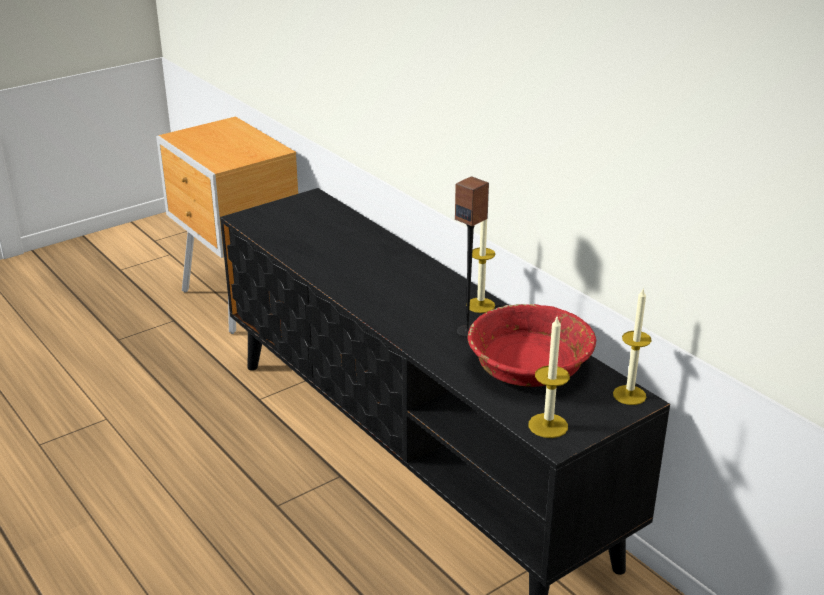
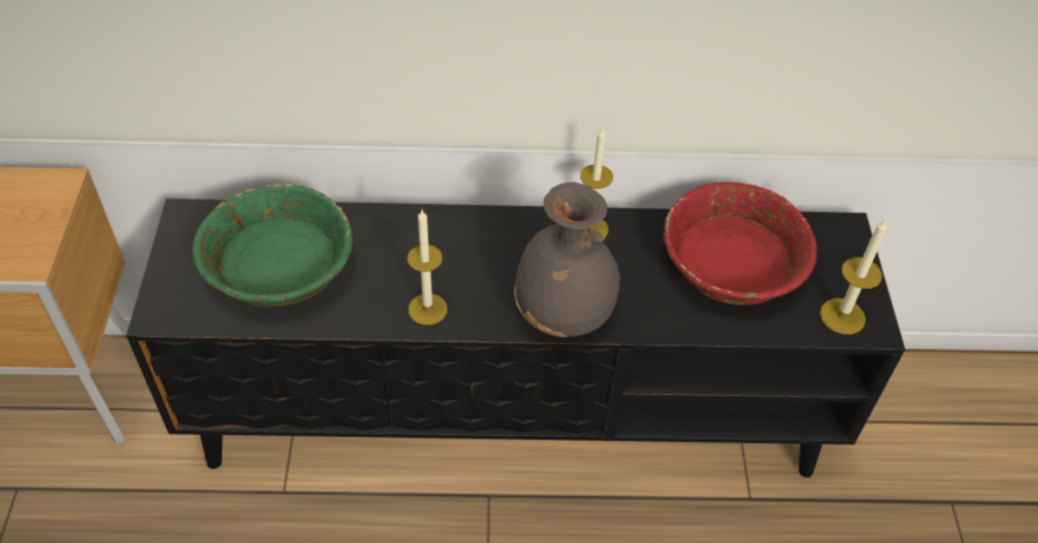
camera: 55 degrees left, 20 degrees up
(314, 231) = (280, 266): none -> green bowl
(398, 323) = (565, 315): none -> grey vase
(467, 331) = (630, 269): speaker -> none
(629, 395) = (835, 229): candle -> candle (427, 309)

